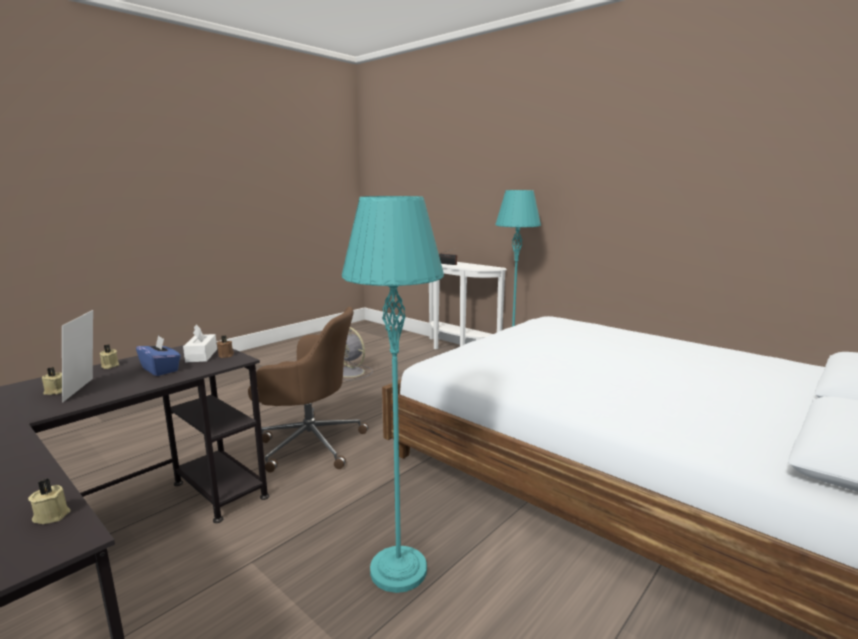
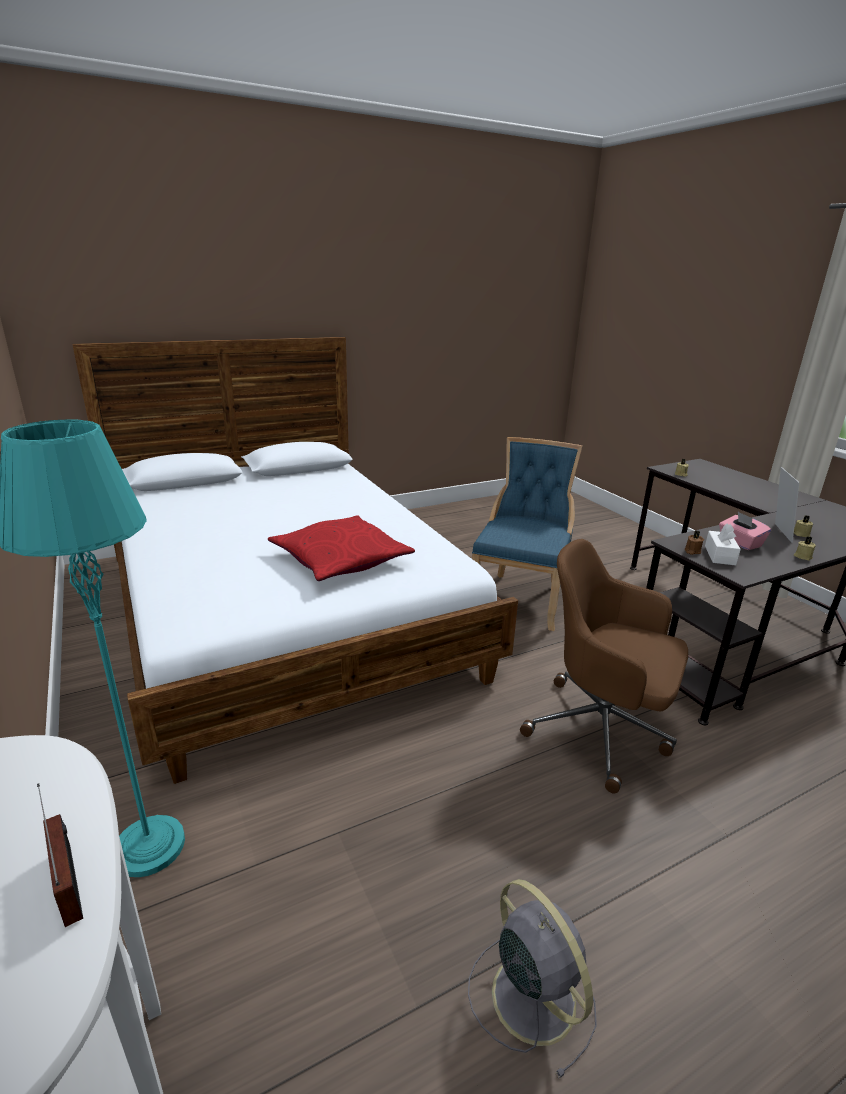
camera: 160 degrees left, 10 degrees up
(161, 369) = (739, 543): blue tissue box -> pink tissue box
(398, 570) = (520, 598): turquoise floor lamp -> blue chair
(528, 351) = (340, 560): none -> red pillow

